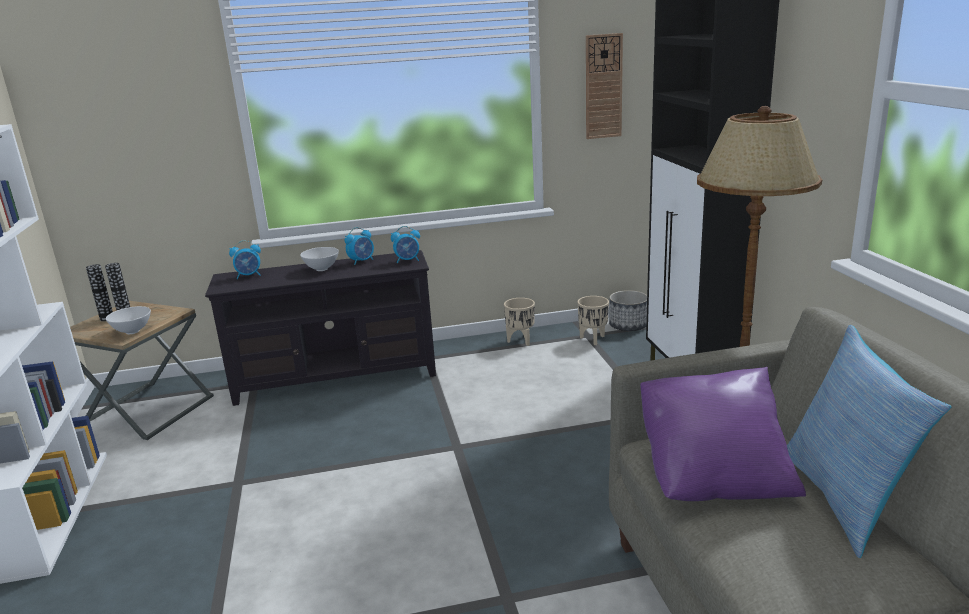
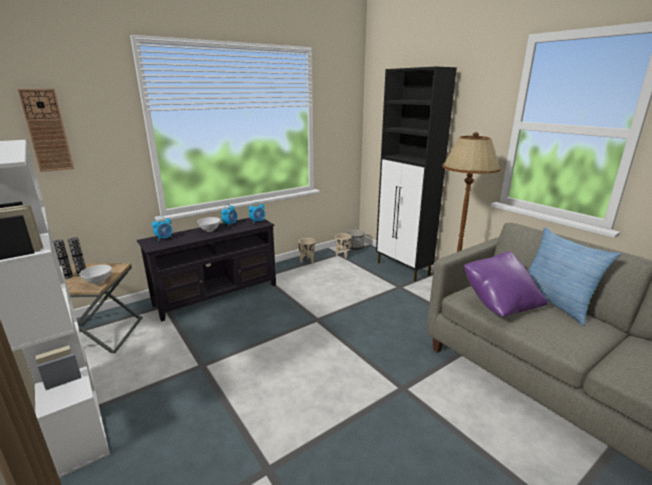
camera: 25 degrees left, 0 degrees up
(603, 86) = (340, 125): wall clock -> wall clock (47, 130)

